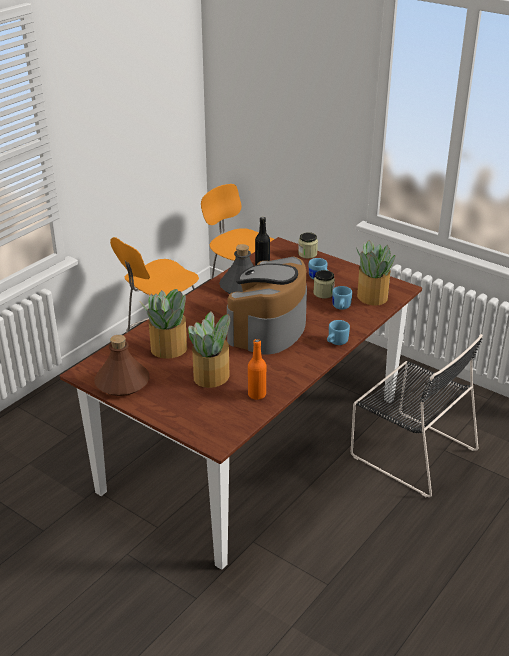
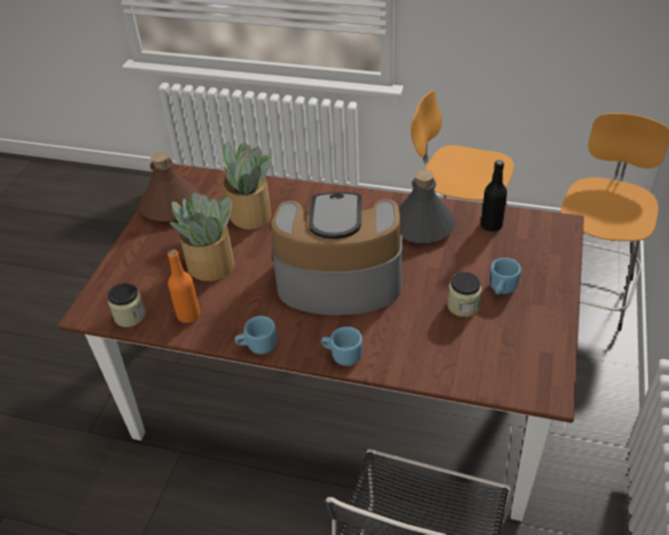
camera: 70 degrees right, 10 degrees up
(307, 254) = (559, 258): jar -> jar (130, 316)
(340, 308) = (436, 335): blue mug -> blue mug (257, 346)
(372, 297) = (492, 362): potted plant -> none

